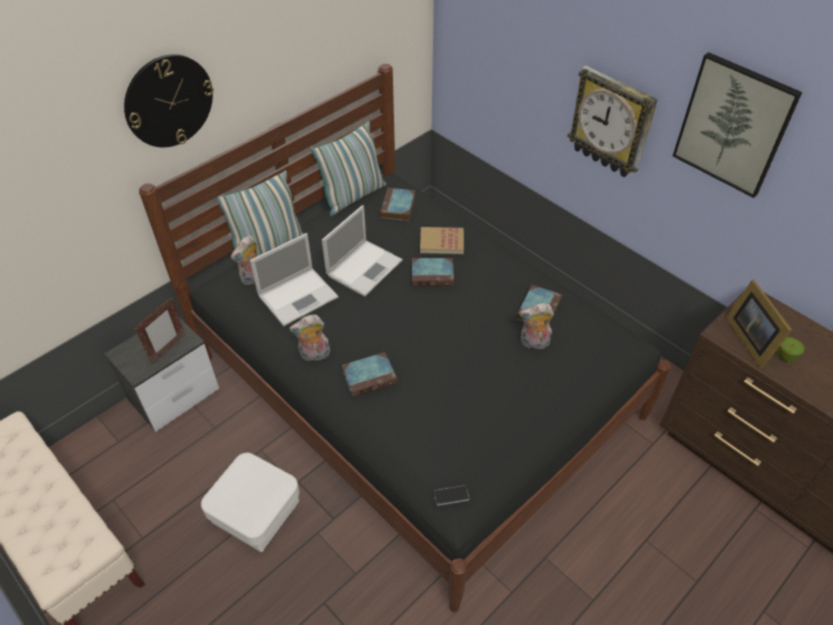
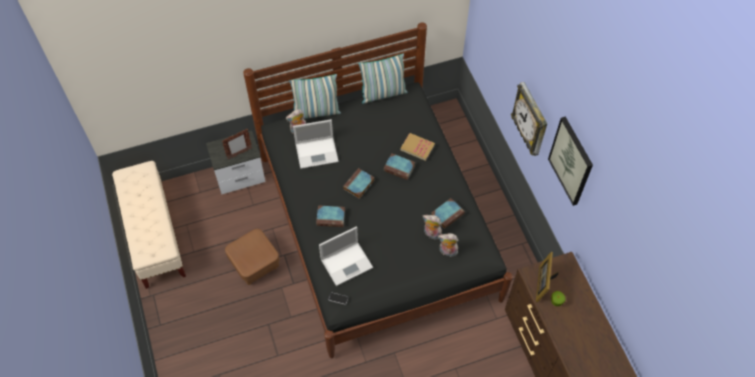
camera: 25 degrees right, 10 degrees up
(168, 101) = (271, 31): wall clock -> none
(257, 515) = (255, 264): white ottoman -> brown ottoman
(314, 355) = (308, 193): plush toy -> plush toy (447, 252)
(365, 267) = (363, 147): laptop -> laptop (347, 263)
(398, 207) = (405, 112): book -> book (358, 185)

